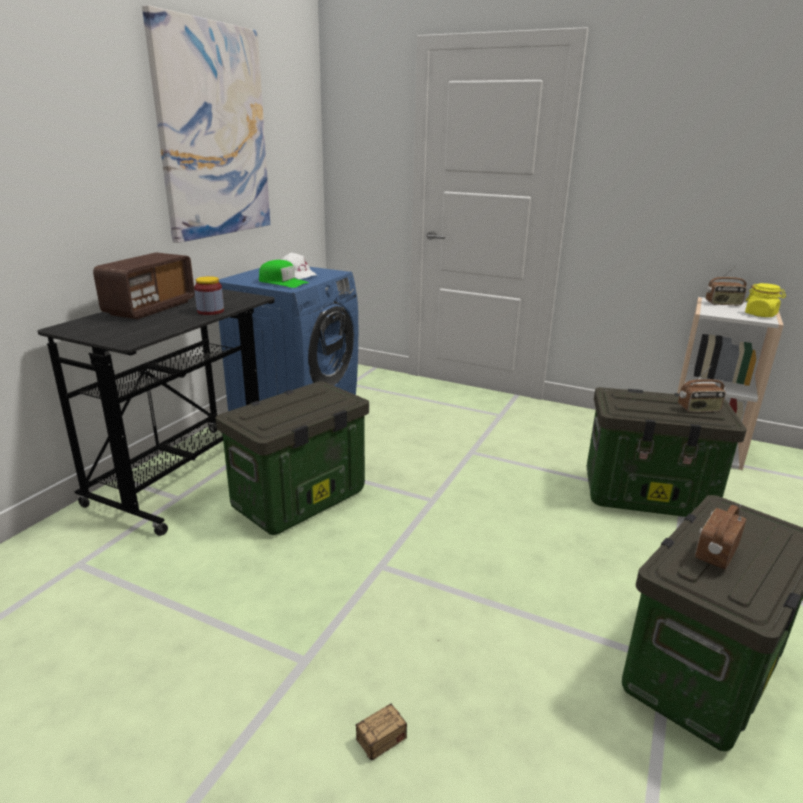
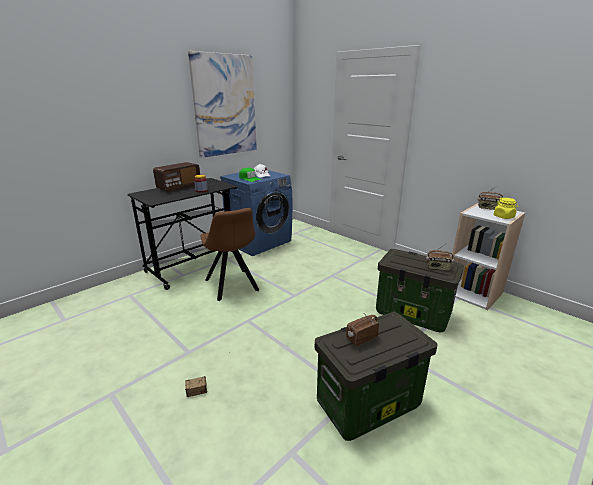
camera: 20 degrees right, 0 degrees up
(299, 501) = (232, 285): storage box -> brown chair

